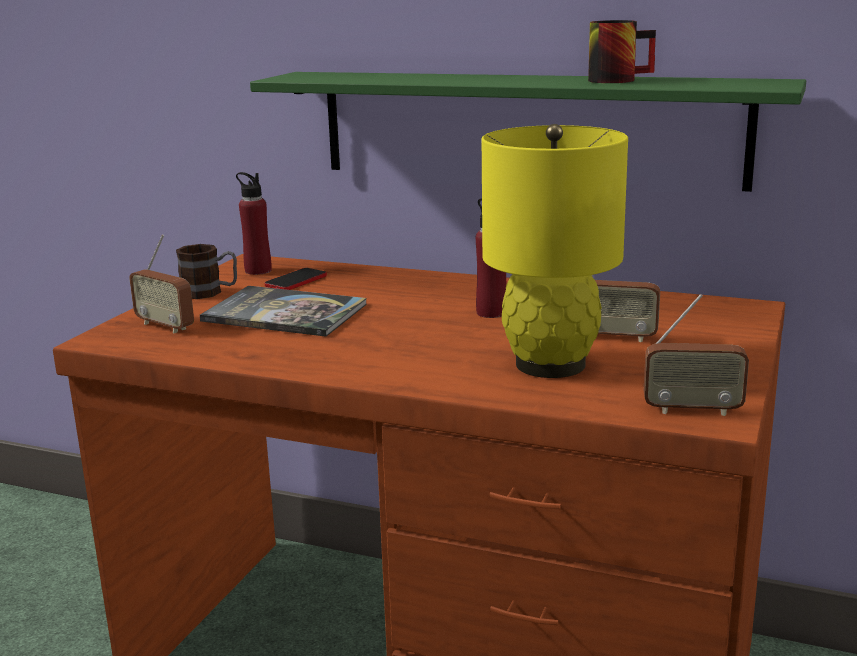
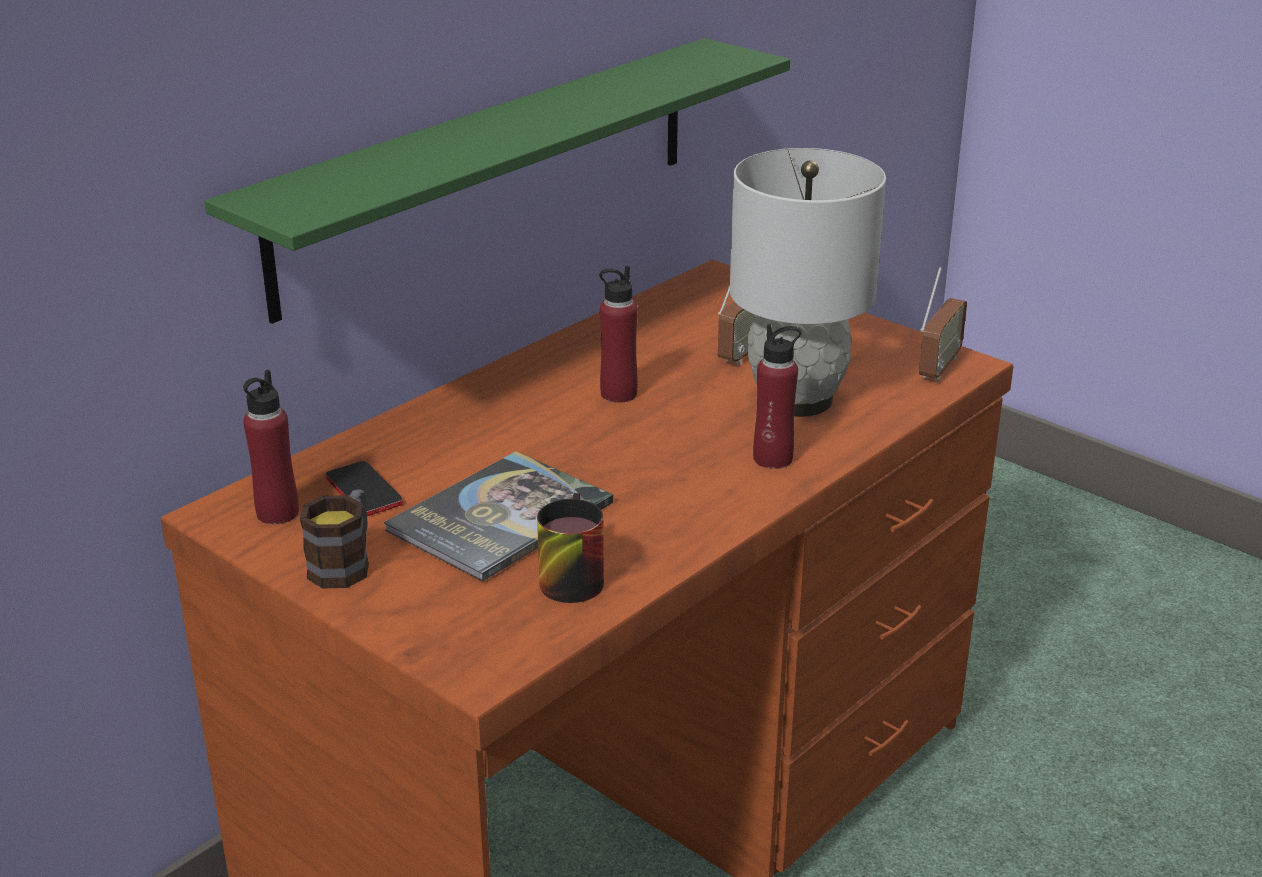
camera: 70 degrees left, 10 degrees up
(165, 326) = (468, 613): radio -> none
(435, 371) = (773, 458): none -> red bottle
(550, 365) = (797, 399): yellow table lamp -> white table lamp
(617, 79) = (607, 87): mug -> mug (566, 576)

